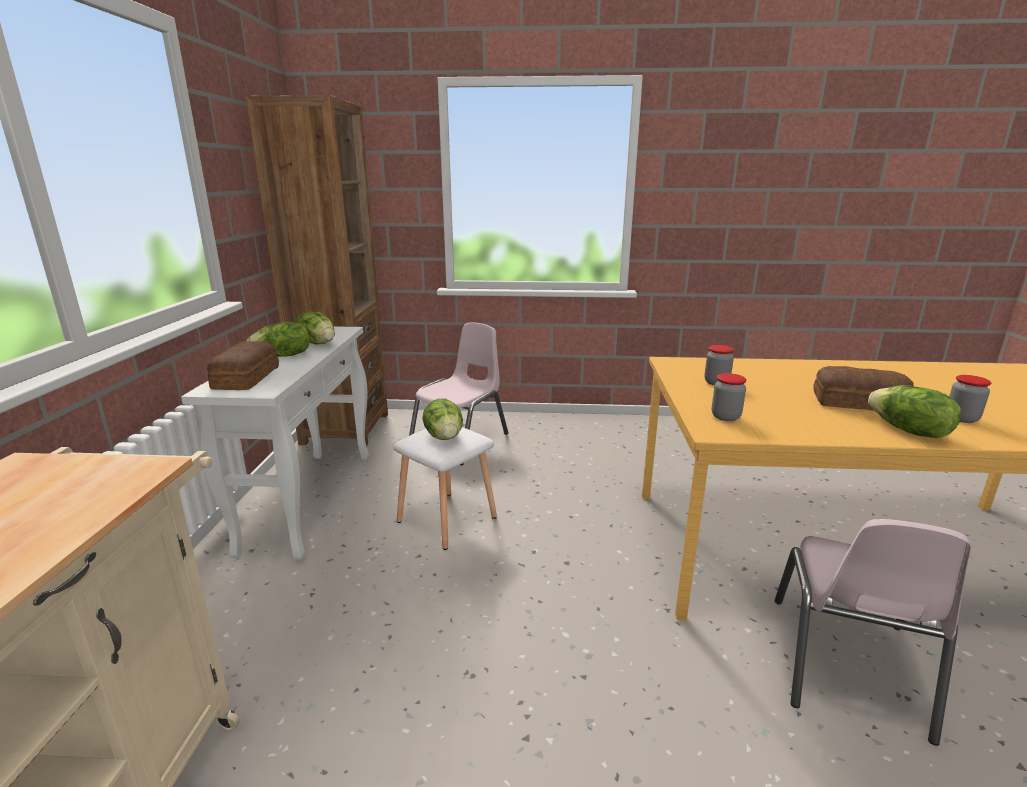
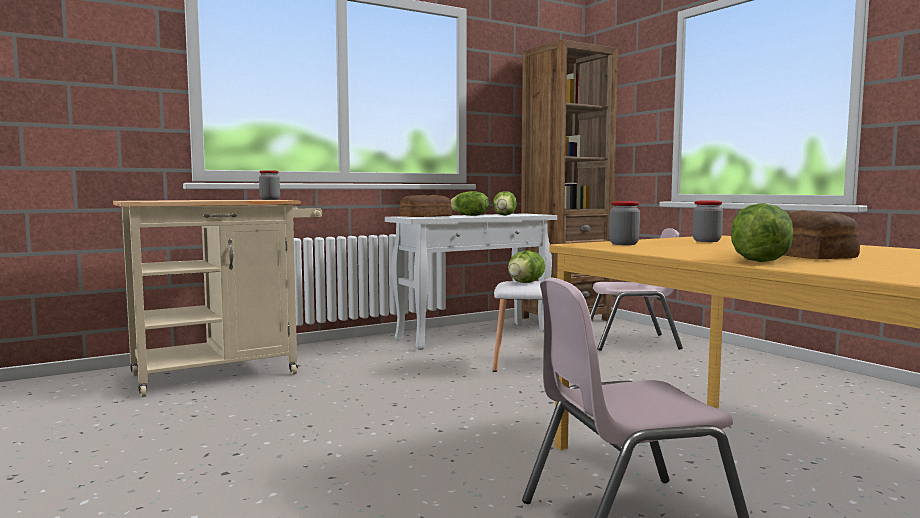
camera: 55 degrees right, 15 degrees down
(961, 418) = (879, 267): jar -> jar (270, 199)

